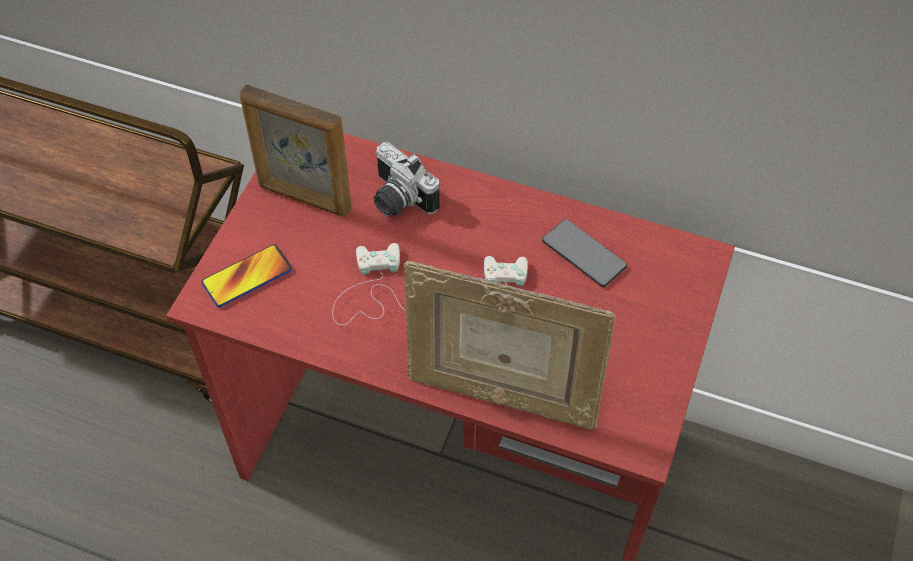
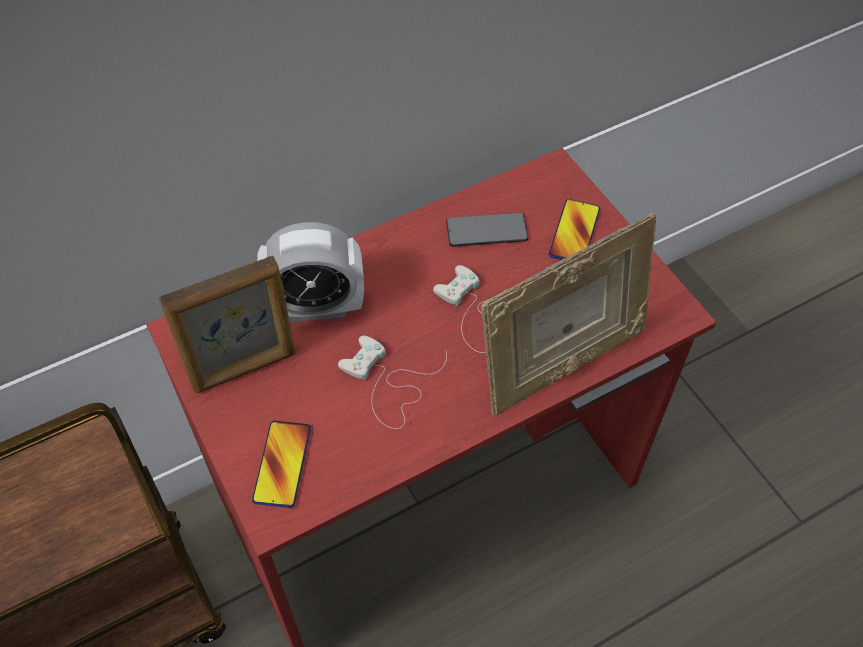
camera: 50 degrees left, 0 degrees up
(397, 199) = (316, 307): camera -> alarm clock
(649, 315) = (574, 232): none -> phone

